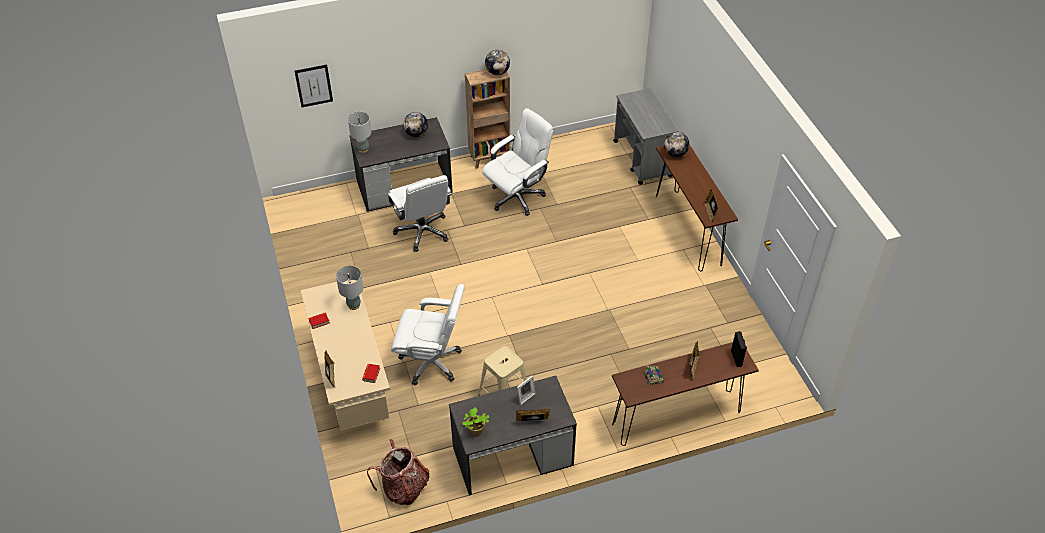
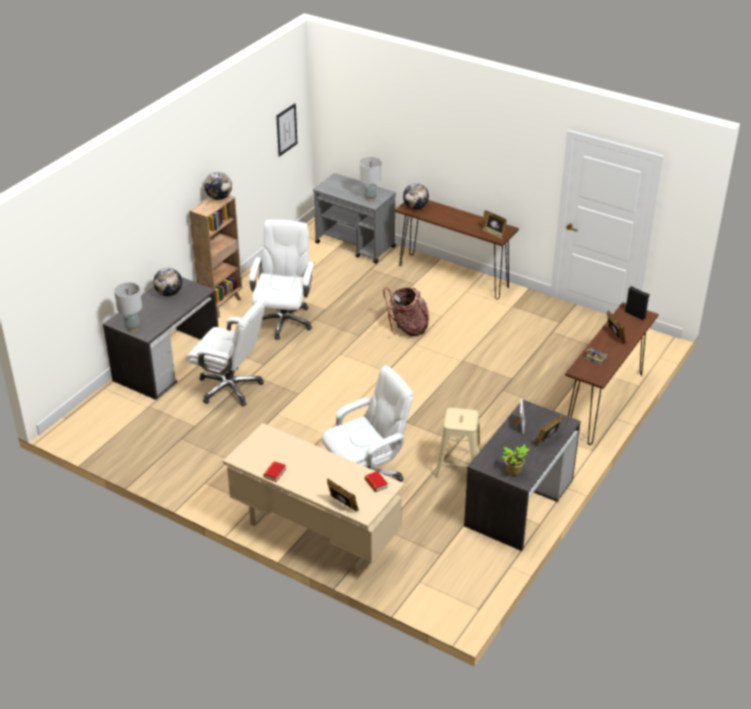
camera: 40 degrees left, 10 degrees down
(314, 85) = (67, 272): picture -> picture (286, 129)
(354, 305) = (290, 444): grey table lamp -> grey table lamp (370, 198)
(404, 488) = (463, 580): backpack -> backpack (407, 328)

